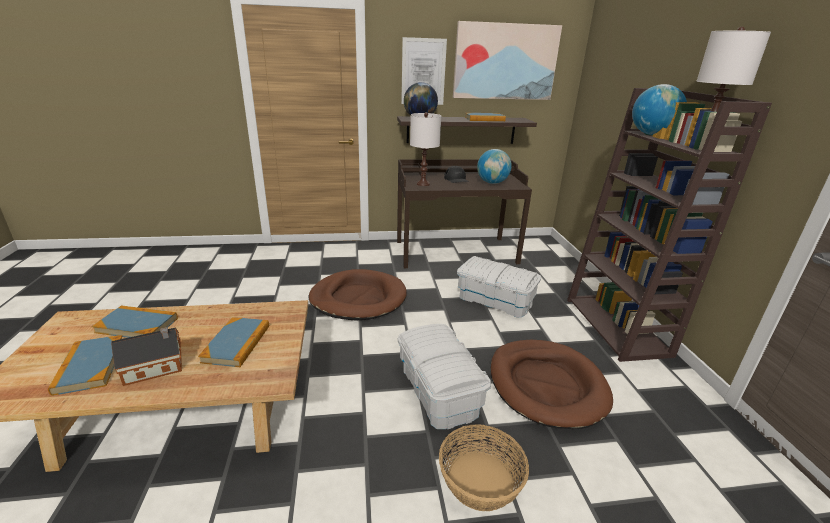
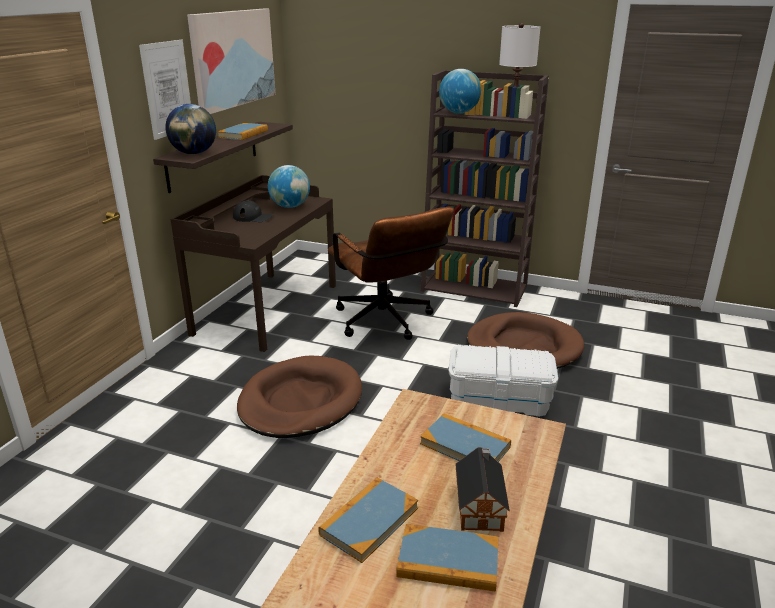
camera: 60 degrees left, 0 degrees up
(423, 184) = (244, 235): white table lamp -> none
(480, 481) = (606, 413): basket -> none
(494, 300) = (387, 323): white storage box -> brown office chair

